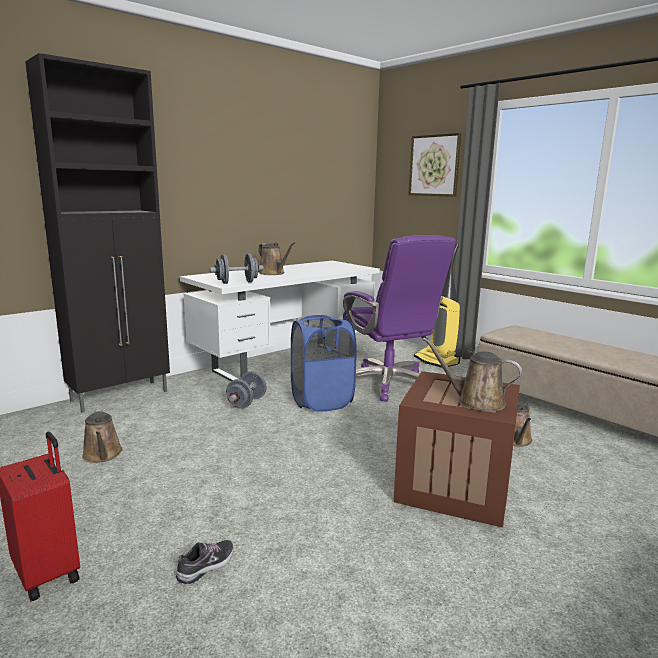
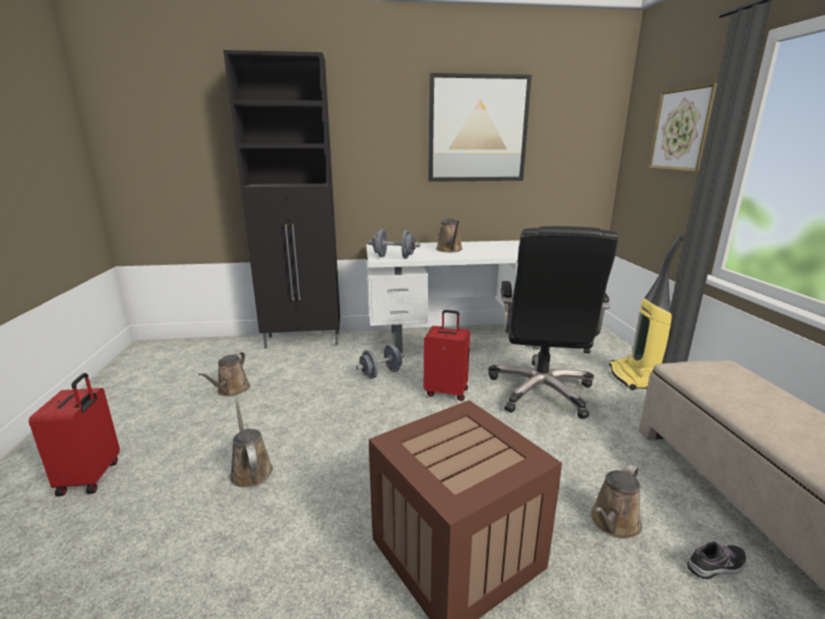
camera: 35 degrees right, 5 degrees up
(206, 566) = (164, 525): shoe -> shoe (716, 565)
(273, 159) = (477, 129): none -> picture
(321, 401) = (446, 391): blue laundry basket -> red suitcase
(389, 383) = (540, 390): purple office chair -> black office chair
(475, 401) = (457, 468): brown watering can -> brown watering can (250, 470)

